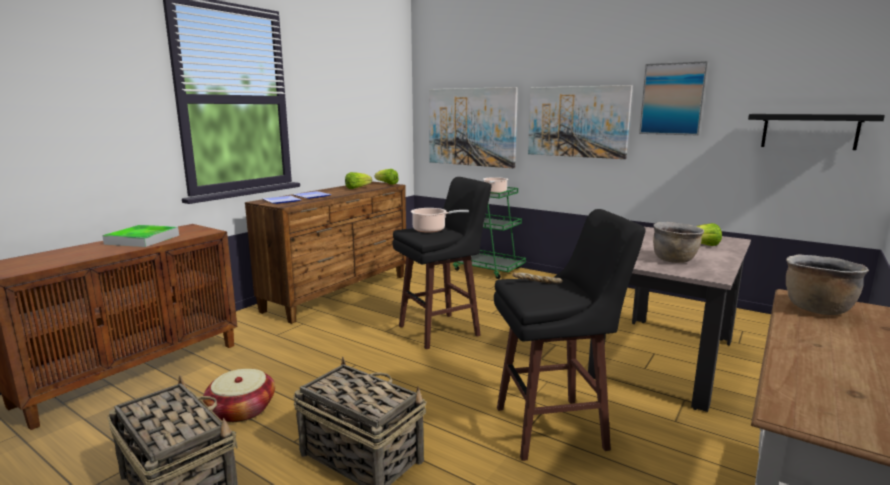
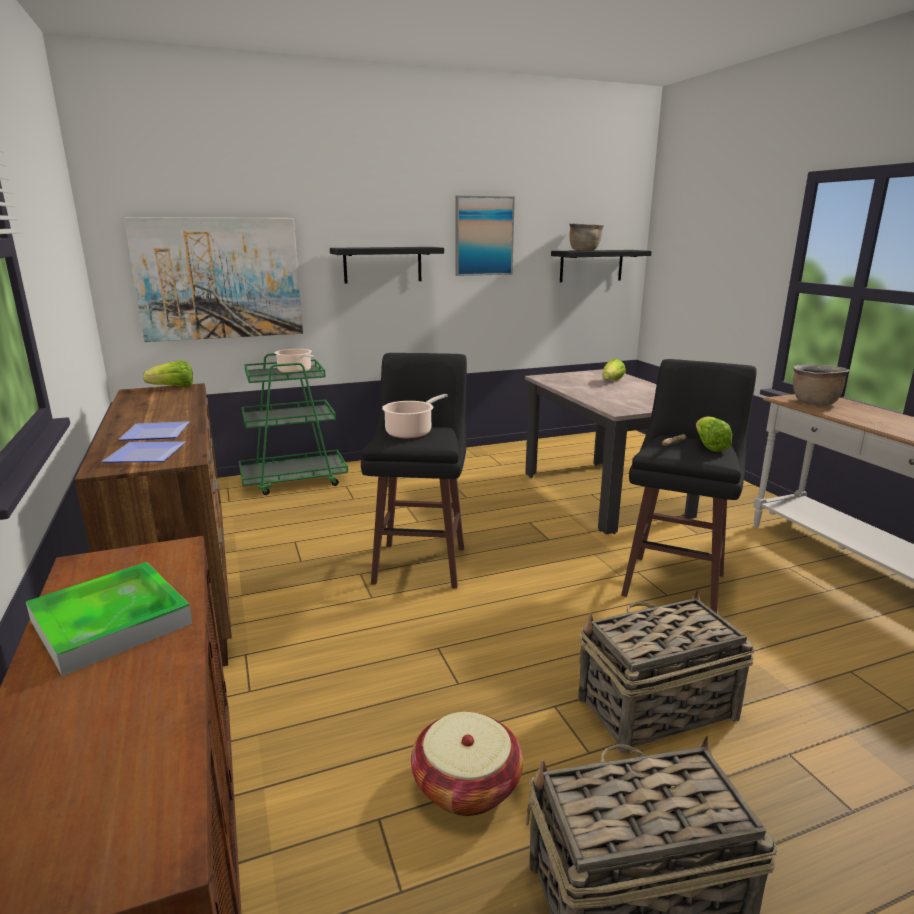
camera: 55 degrees left, 5 degrees up
(357, 188) = (160, 404): lettuce -> lettuce (709, 446)
(577, 122) = (382, 264): picture -> black shelf
(674, 260) = (641, 397): brown cooking pot -> brown cooking pot (584, 250)

